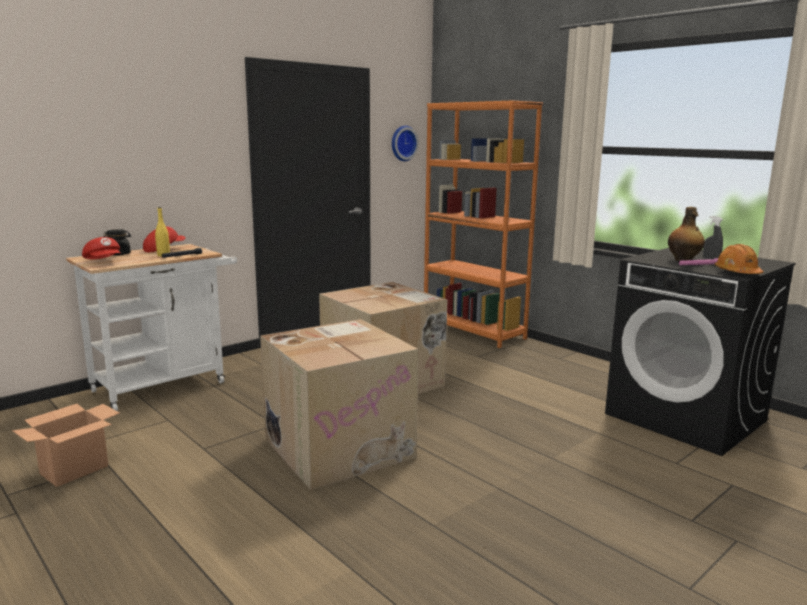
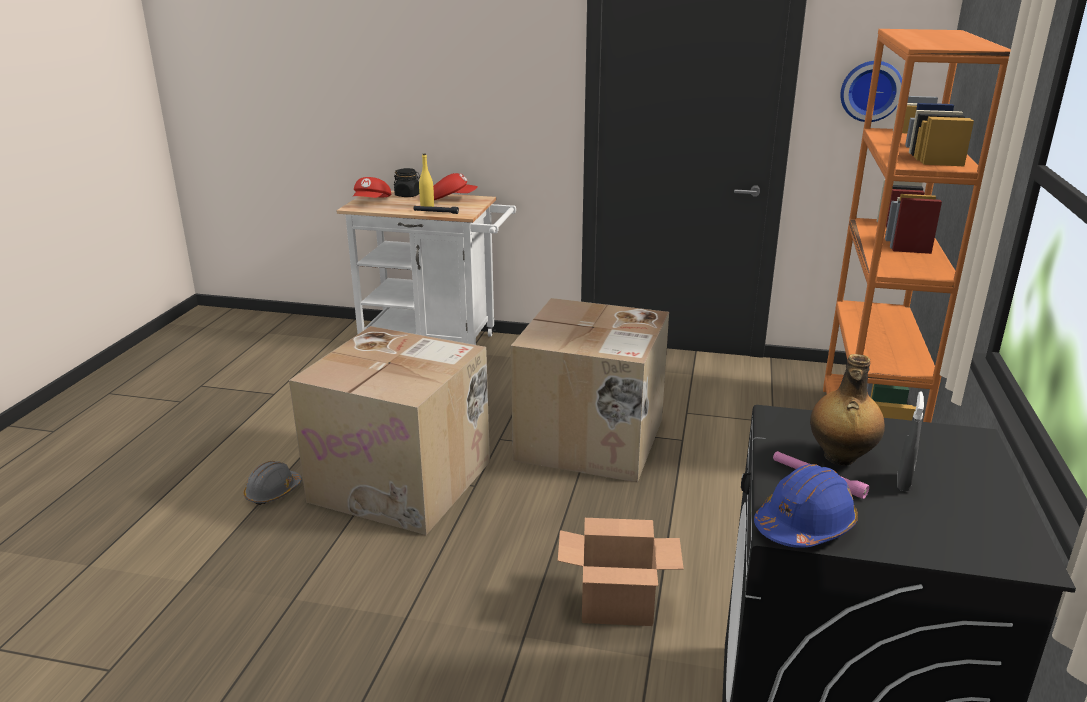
camera: 55 degrees right, 10 degrees up
(75, 469) = (254, 388): cardboard box -> cardboard box (617, 606)
(273, 500) = (273, 492): none -> grey hard hat
(737, 273) = (804, 525): orange hard hat -> blue hard hat

